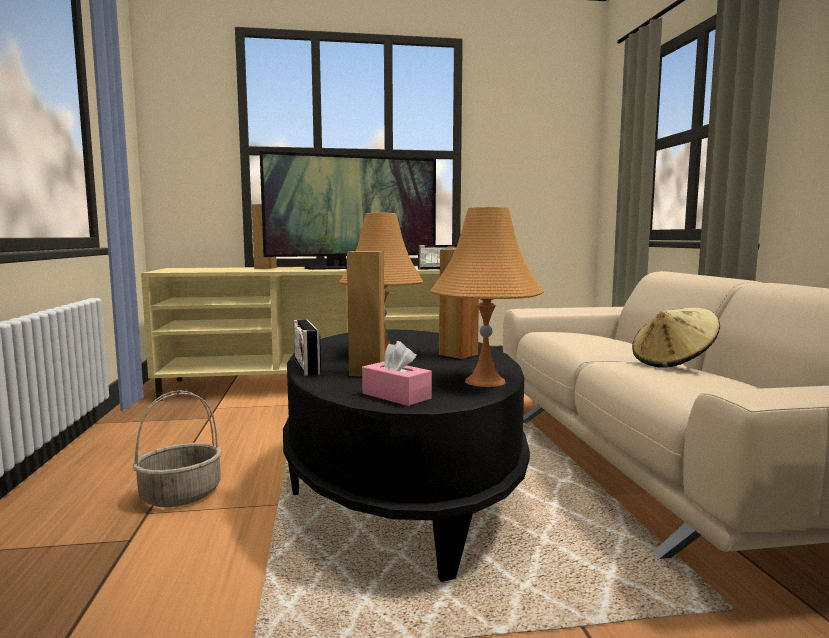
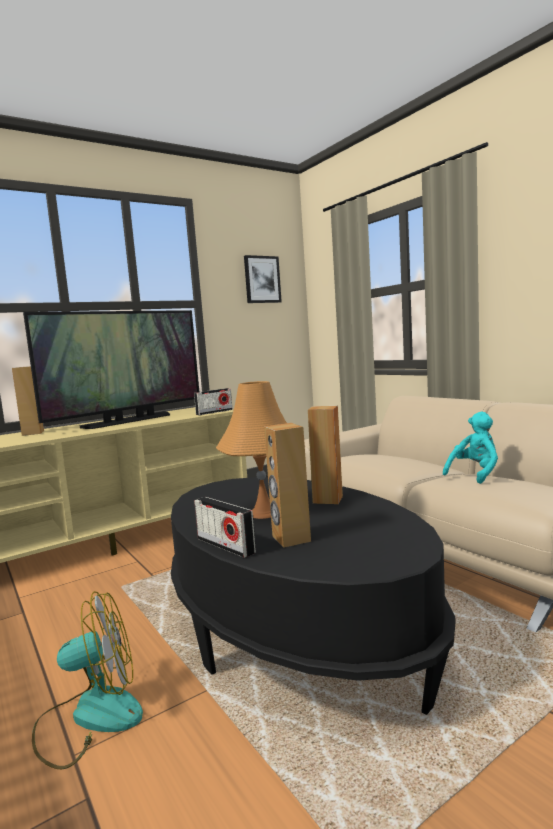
camera: 25 degrees left, 0 degrees up
(181, 494) = (90, 717): basket -> fan
(396, 396) = (364, 561): pink tissue box -> none
(485, 381) = (400, 525): orange table lamp -> none
(540, 129) = (262, 279): none -> picture
(673, 362) = (475, 474): beige hat -> turquoise plush toy

